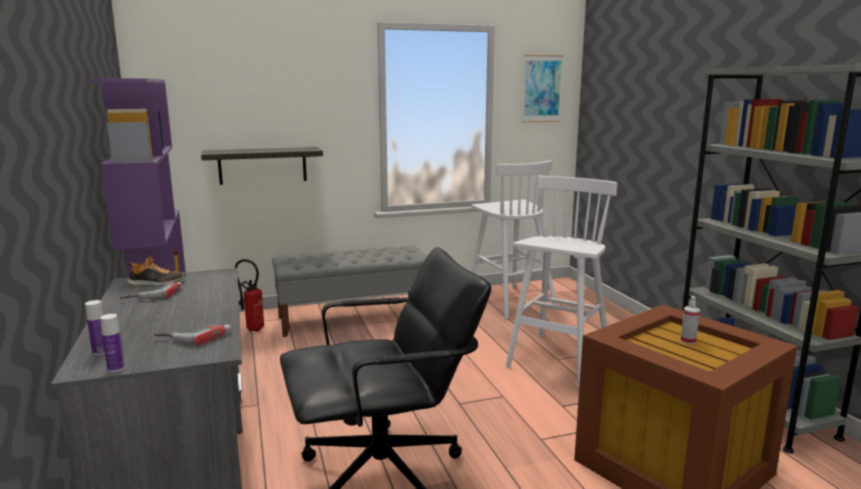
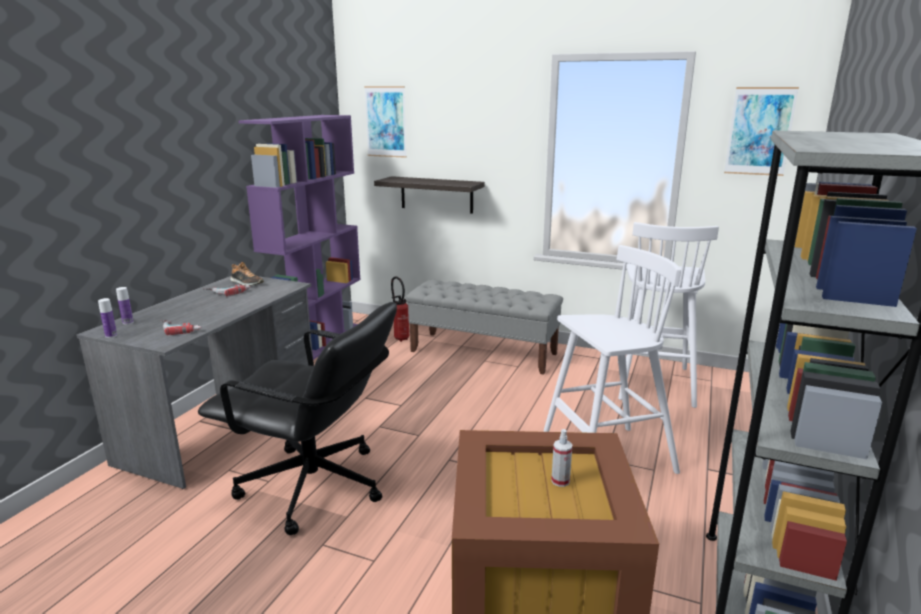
camera: 40 degrees right, 5 degrees up
(192, 88) = (386, 122): none -> picture

